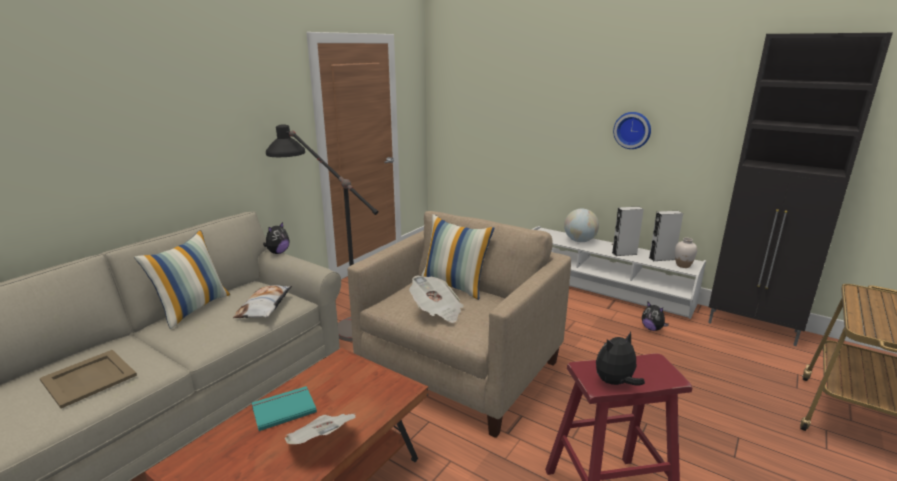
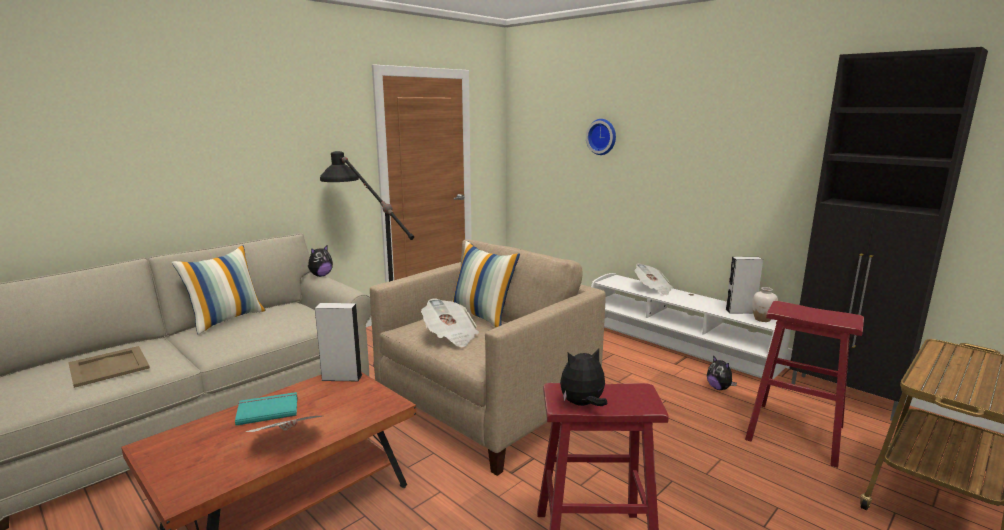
camera: 10 degrees right, 5 degrees down
(265, 306) = (292, 323): pillow -> none
(579, 241) = (653, 289): globe -> newspaper
(624, 253) = (698, 304): grey speaker -> grey speaker (342, 377)
(632, 130) = (709, 167): wall clock -> wall clock (602, 136)
(727, 365) = (795, 432): none -> red stool

